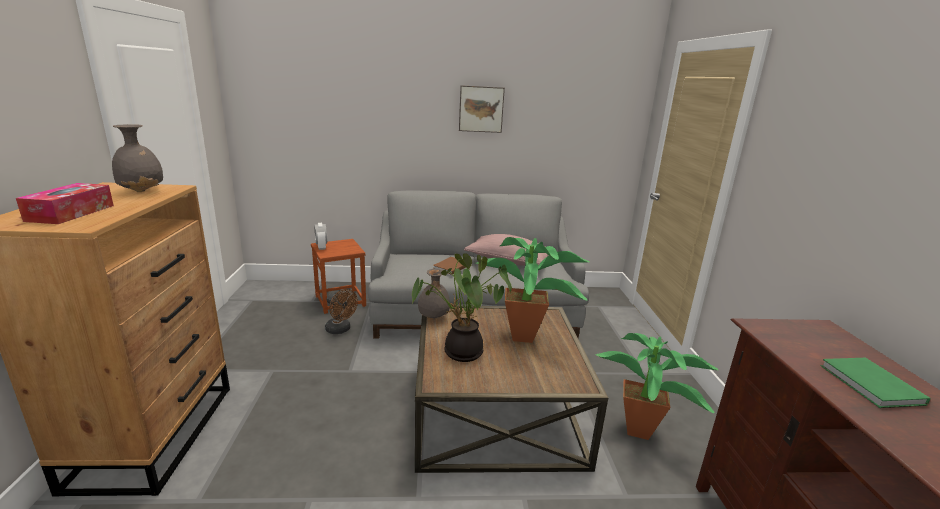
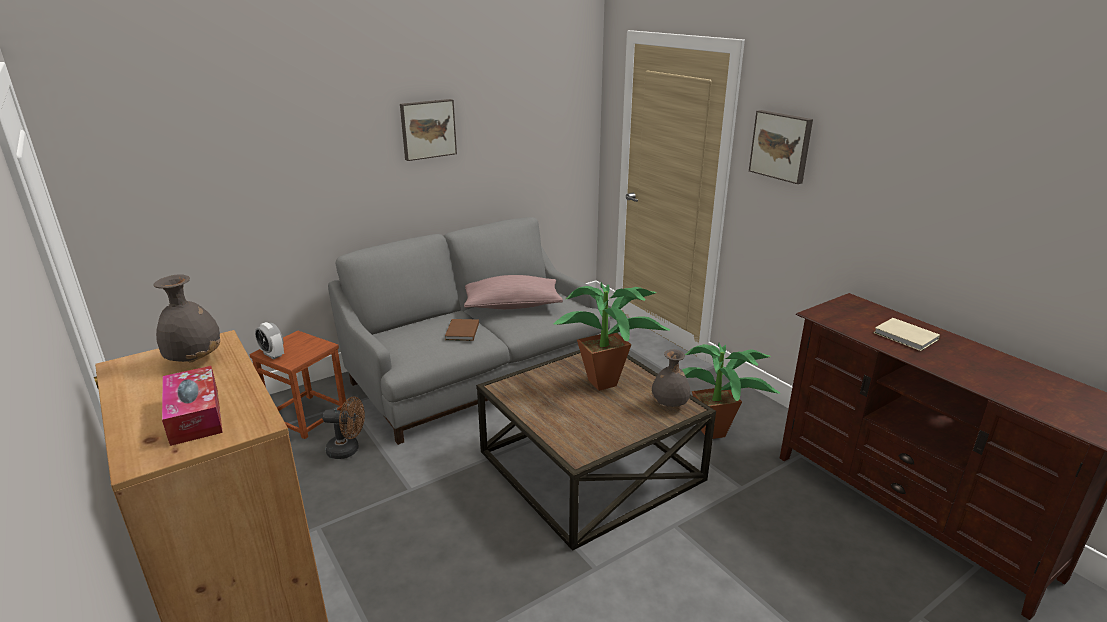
camera: 30 degrees left, 5 degrees up
(433, 317) = (503, 395): grey vase -> grey vase (669, 405)
(460, 354) = (568, 421): potted plant -> none
(787, 141) = (781, 146): none -> picture
(871, 386) = (906, 337): green book -> beige book

